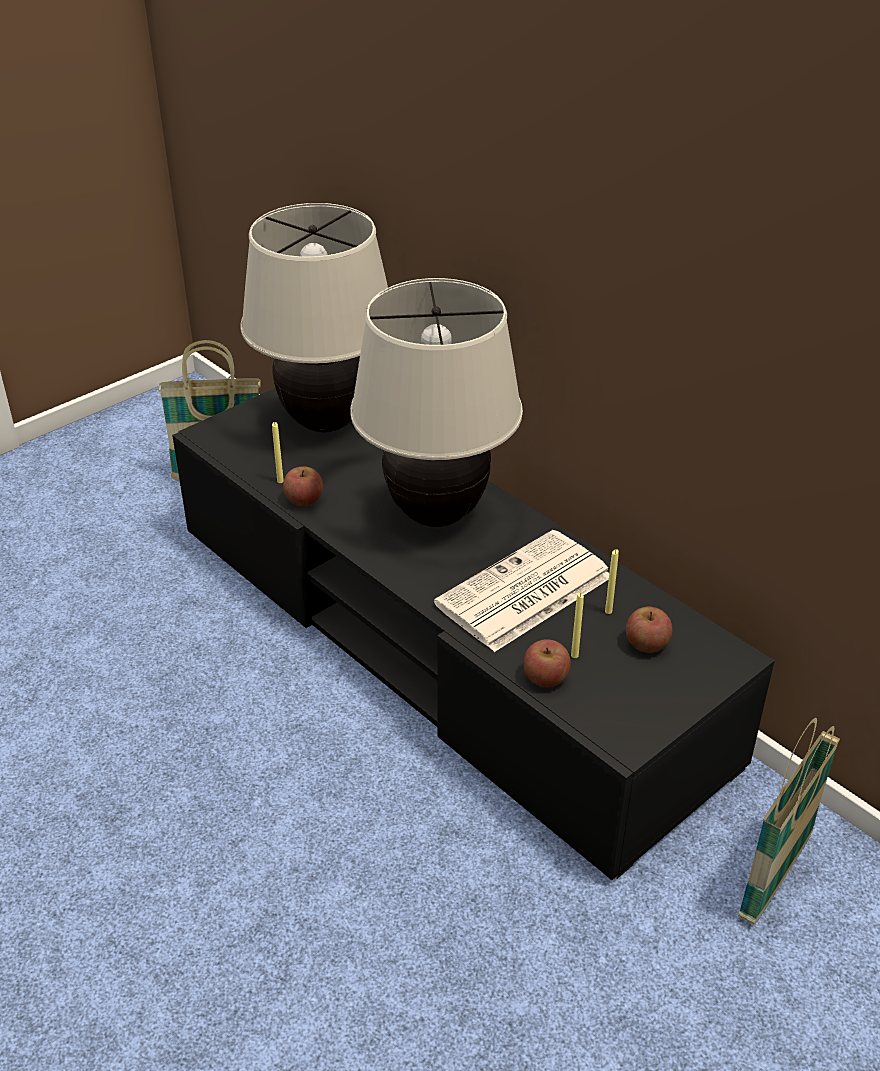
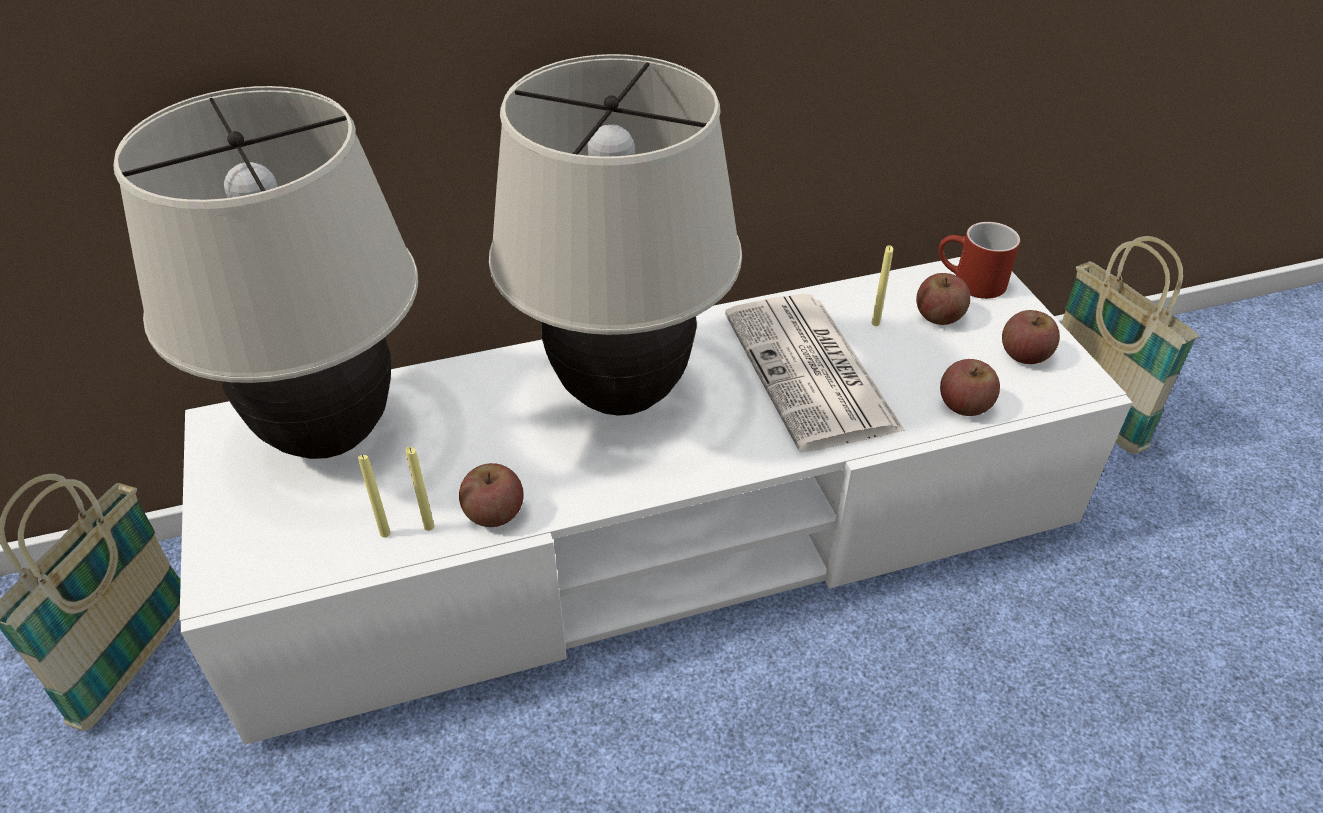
camera: 65 degrees left, 5 degrees up
(440, 641) = (661, 533): black tv stand -> white tv stand
(574, 655) = (936, 372): yellow candle -> yellow candle (385, 533)
(636, 702) = (1024, 355): none -> apple
(710, 653) = (969, 282): none -> red mug

